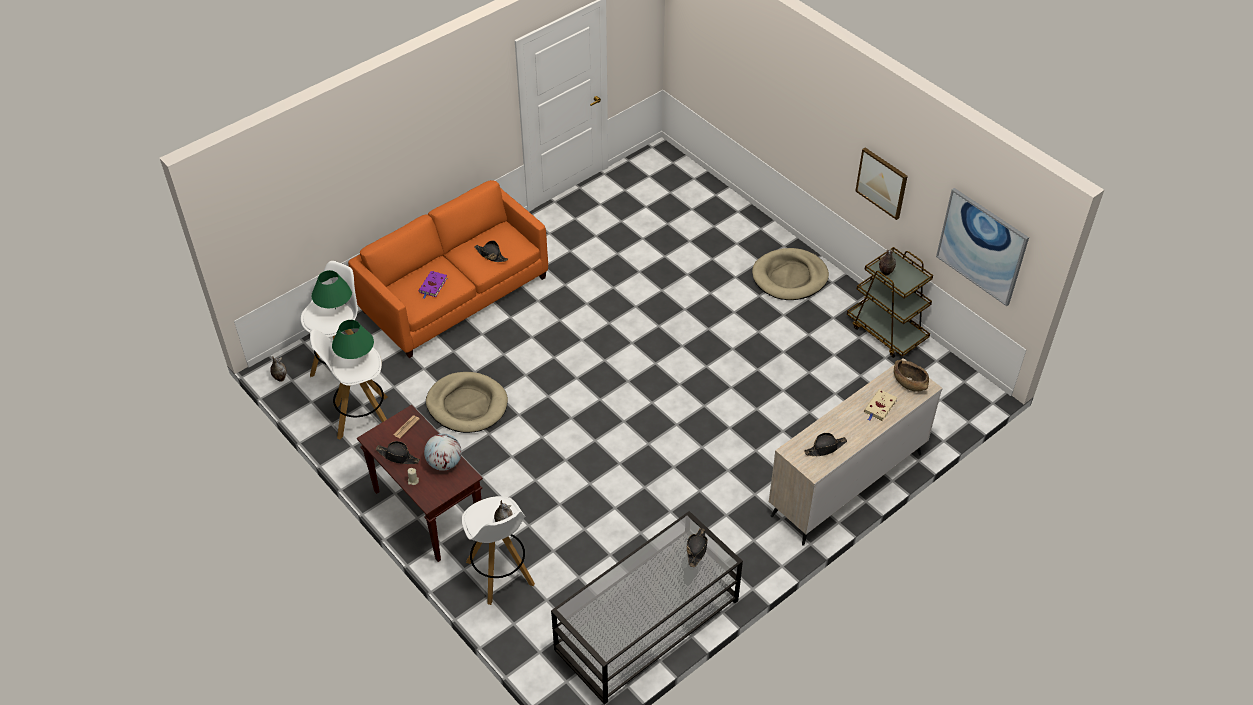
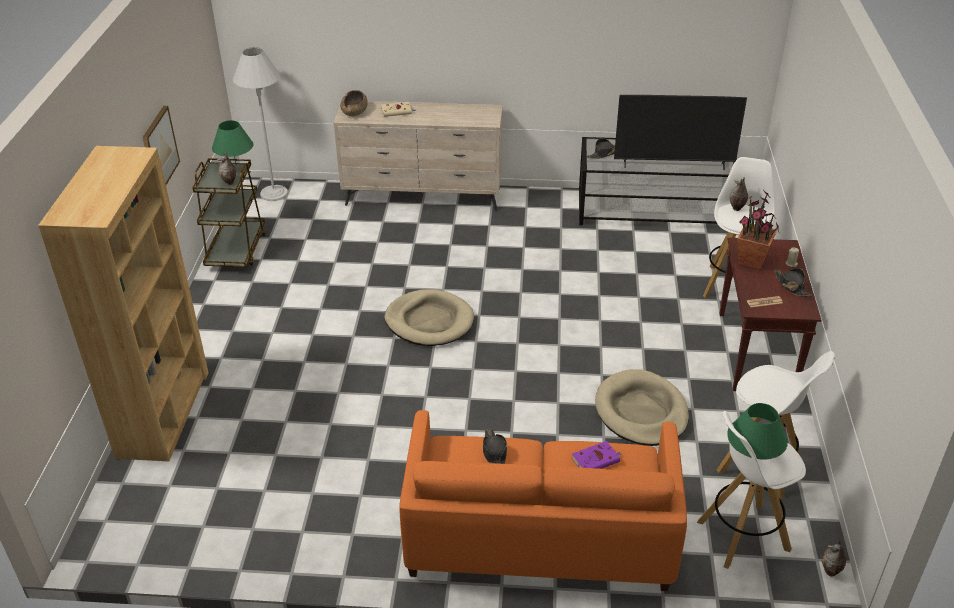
camera: 135 degrees left, 10 degrees down
(356, 358) = (768, 390): green table lamp -> green table lamp (236, 165)
(444, 463) = (752, 261): globe -> potted plant
(622, 580) = (673, 165): none -> television
(734, 216) = (164, 413): none -> brown bookcase
(790, 277) = (224, 329): beige dog bed -> beige dog bed (429, 321)
(825, 448) = (466, 113): black hat -> none
(956, 397) = (274, 193): none -> white floor lamp
(982, 246) = (200, 79): picture -> none

